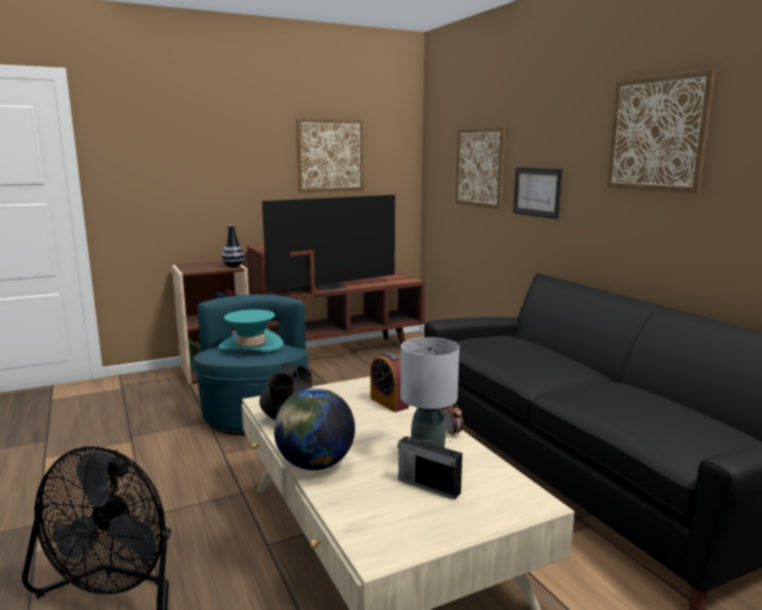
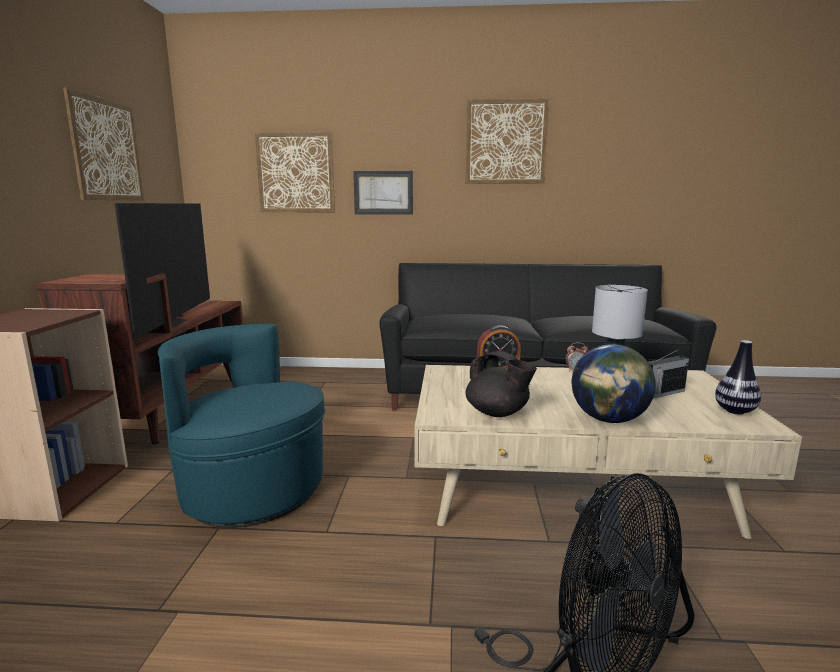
camera: 60 degrees left, 0 degrees up
(233, 266) = (70, 311): vase -> vase (735, 411)
(251, 346) = (261, 392): turquoise hat -> none

